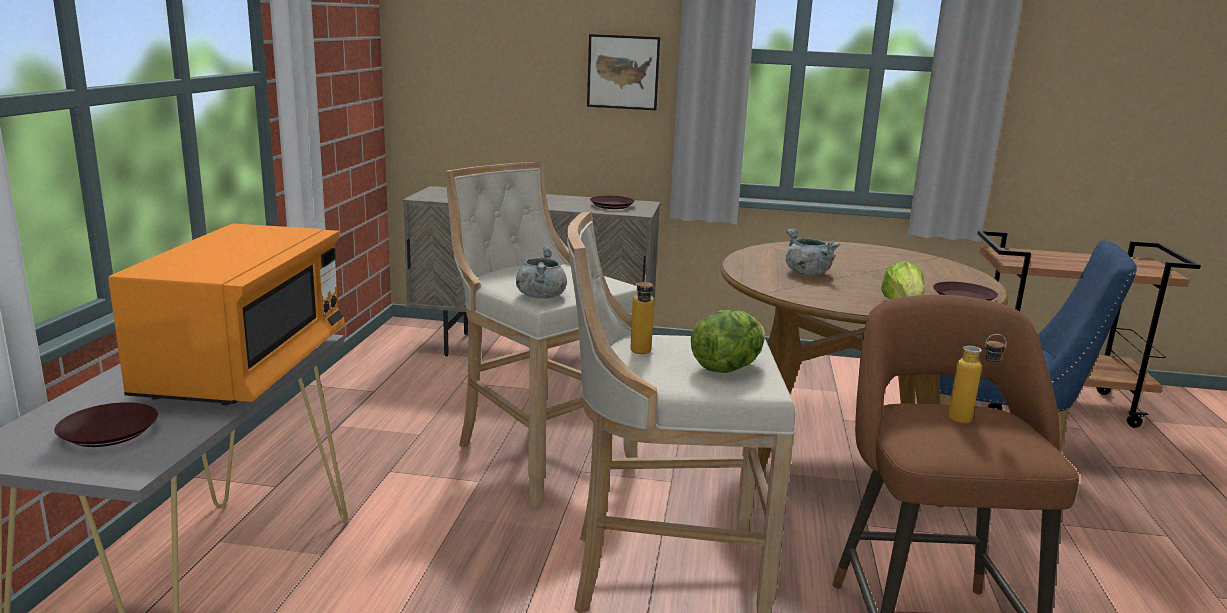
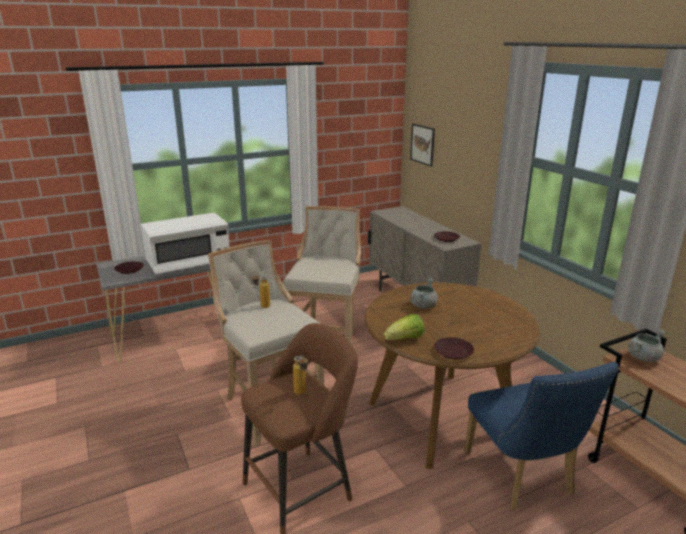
camera: 55 degrees right, 5 degrees up
(246, 367) = (189, 264): orange microwave -> white microwave
(541, 296) = (303, 272): grey cooking pot -> grey cooking pot (643, 357)
(623, 72) = (484, 162): picture -> picture (422, 144)
(727, 368) = (268, 325): lettuce -> none

